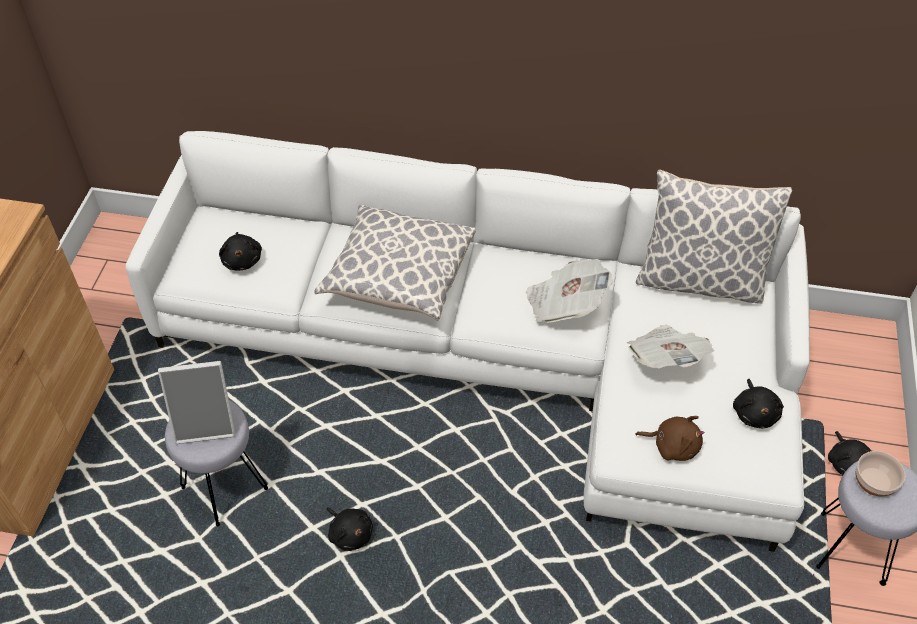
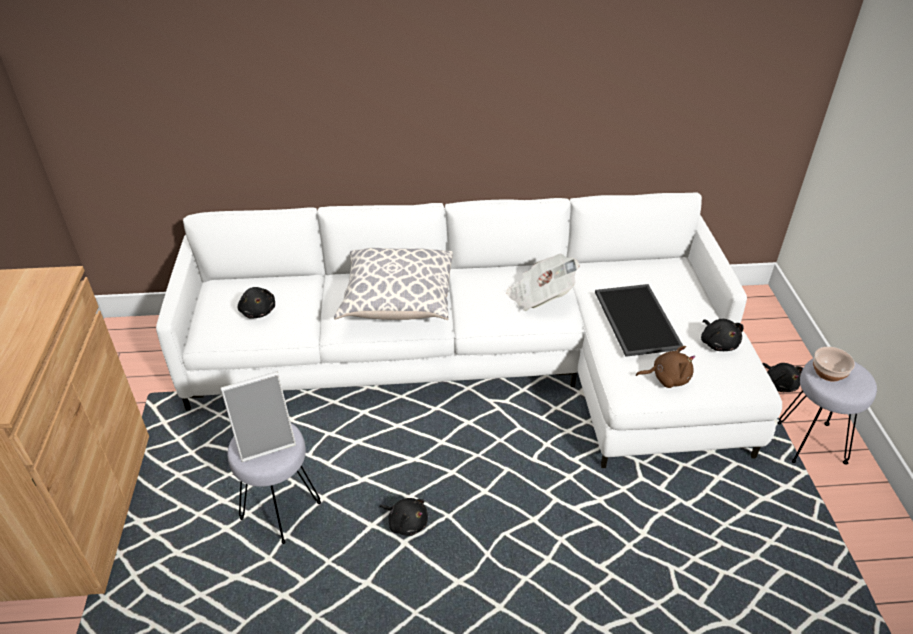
camera: 15 degrees left, 10 degrees down
(666, 359) = (635, 319): newspaper -> tray
(699, 279) = (634, 263): pillow -> none

